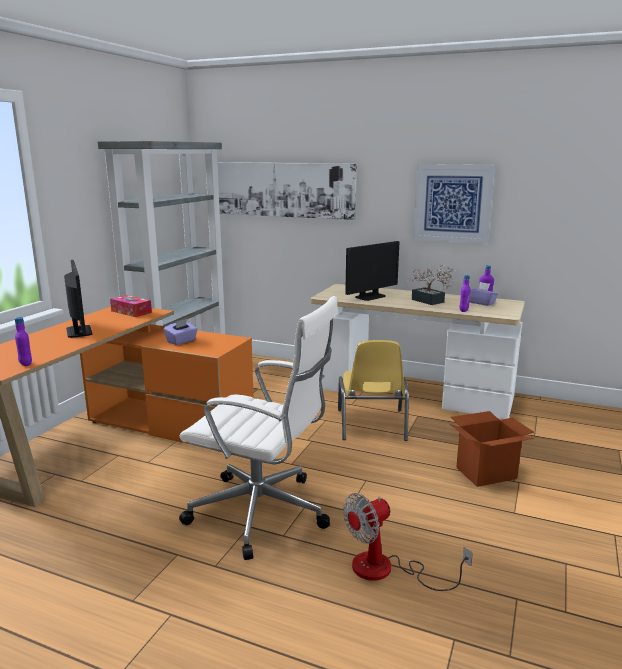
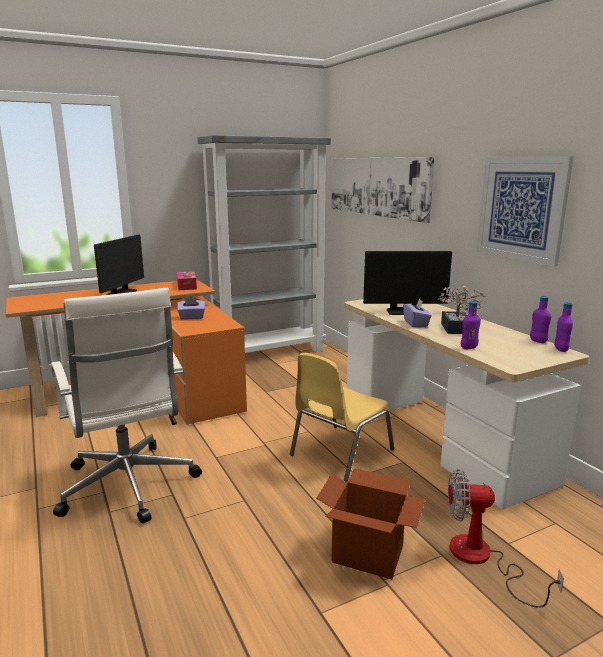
camera: 40 degrees right, 0 degrees up
(25, 364) = (41, 307): purple bottle -> purple bottle (560, 349)
(386, 570) = (117, 588): fan -> fan (482, 559)
(481, 303) = (517, 345): purple tissue box -> purple tissue box (416, 323)

